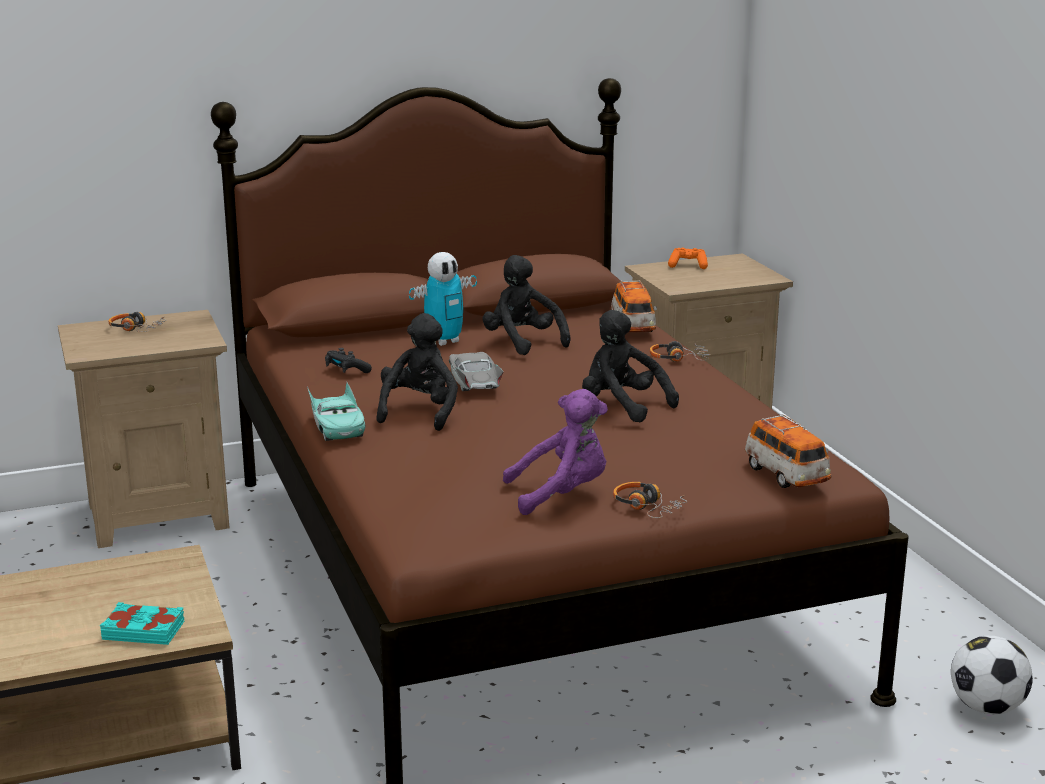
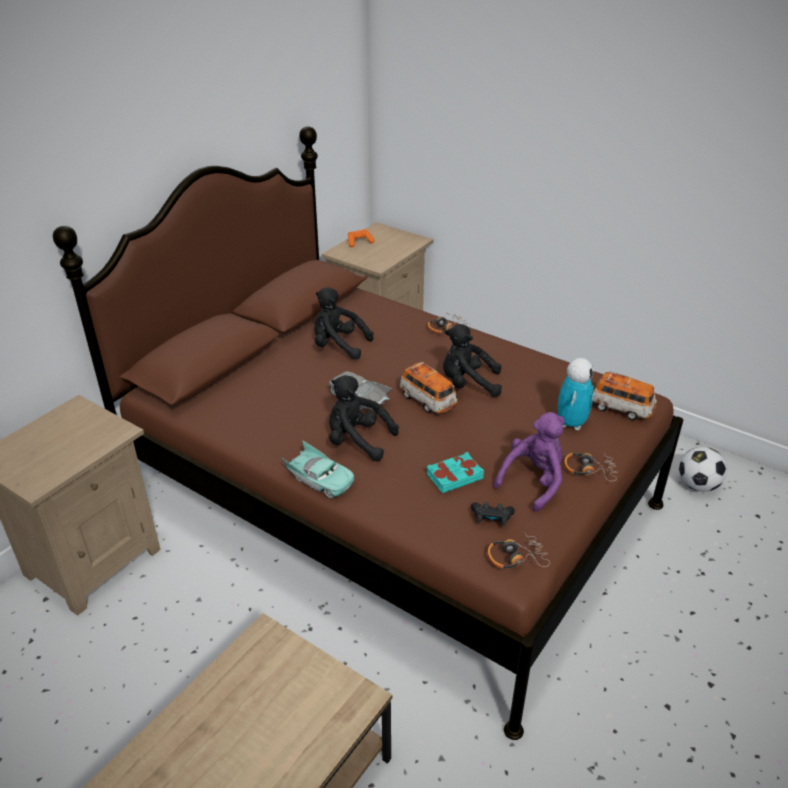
camera: 35 degrees left, 15 degrees up
(137, 329) = (45, 438): headphones -> headphones (516, 557)
(144, 630) = (321, 721): turquoise book -> turquoise book (454, 476)
(346, 370) = (256, 419): black game controller -> black game controller (491, 518)
(420, 412) = (357, 441): black plush toy -> black plush toy turned 45 degrees counterclockwise
(444, 341) = (287, 363): toy robot -> toy robot (571, 423)
(633, 327) = (388, 308): toy car -> toy car (428, 401)

